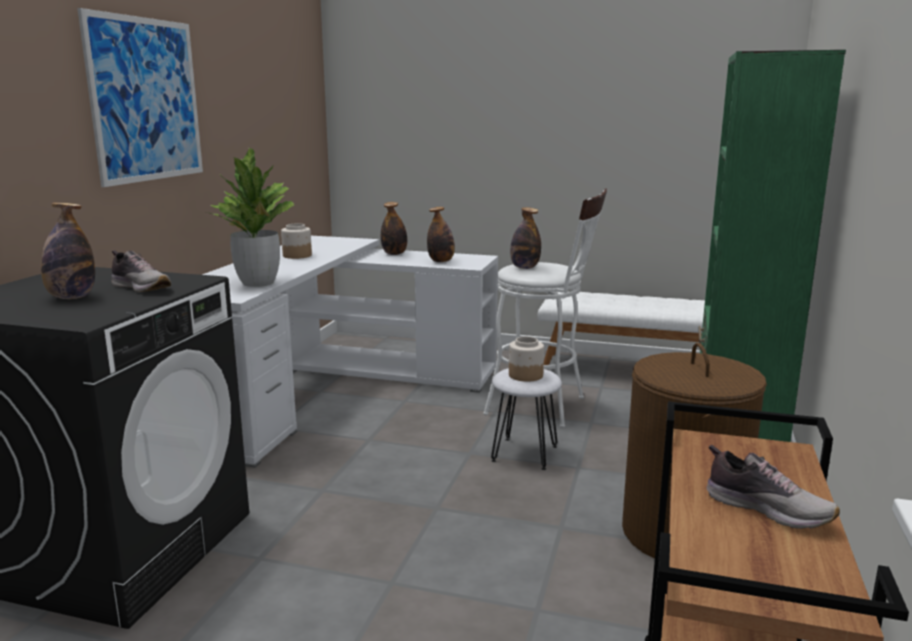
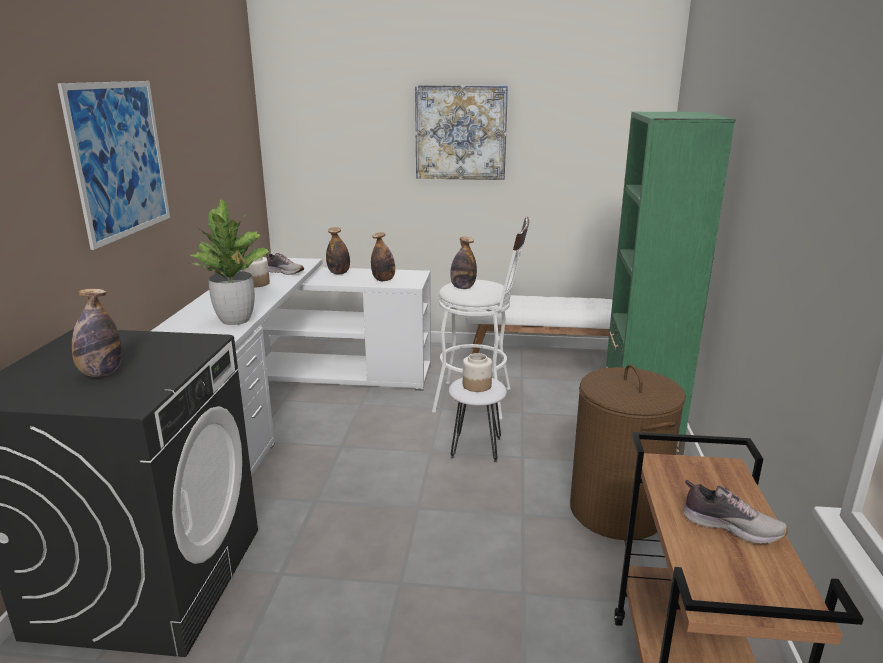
camera: 10 degrees left, 5 degrees up
(142, 287) = (161, 355): shoe -> shoe (285, 272)
(543, 102) = (460, 132): none -> picture

